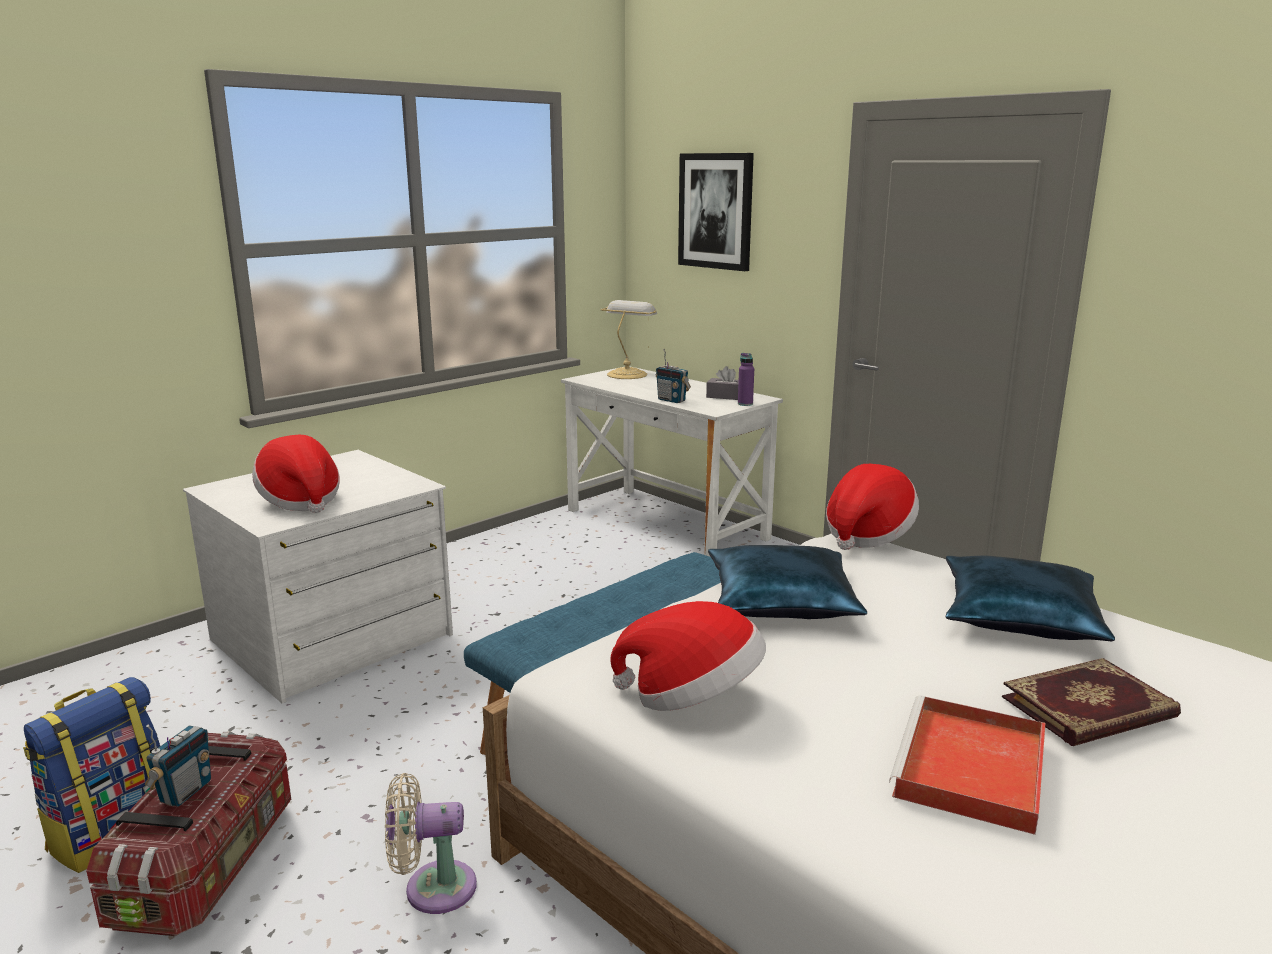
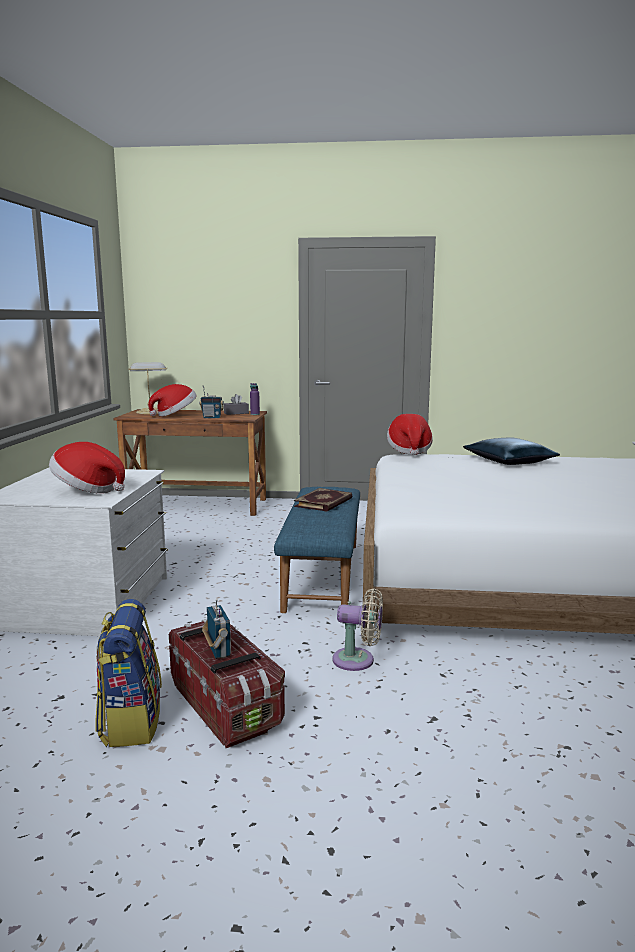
camera: 40 degrees left, 5 degrees down
(432, 888) = (358, 660): beige fan -> beige fan turned 120 degrees counterclockwise
(666, 524) = (197, 505): white desk -> brown desk
(692, 697) = (468, 503): hat -> hat (175, 415)
(716, 211) = (204, 301): picture -> none
(781, 601) = (426, 475): blue pillow -> none
(971, 770) = (586, 494): red tray -> none
(1090, 709) = (580, 475): book -> book (324, 502)

